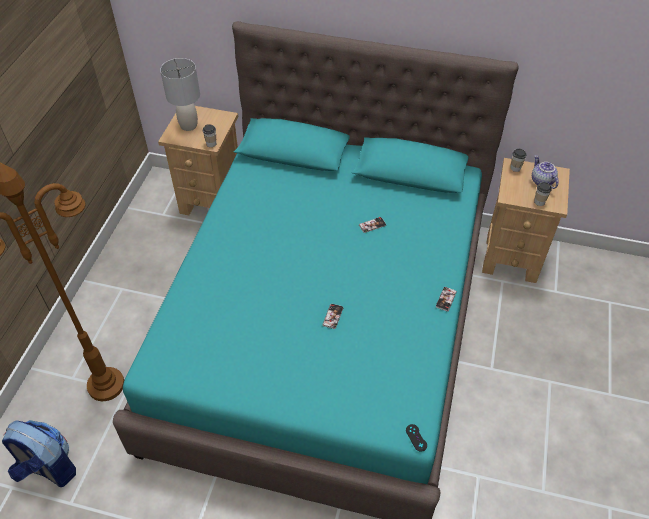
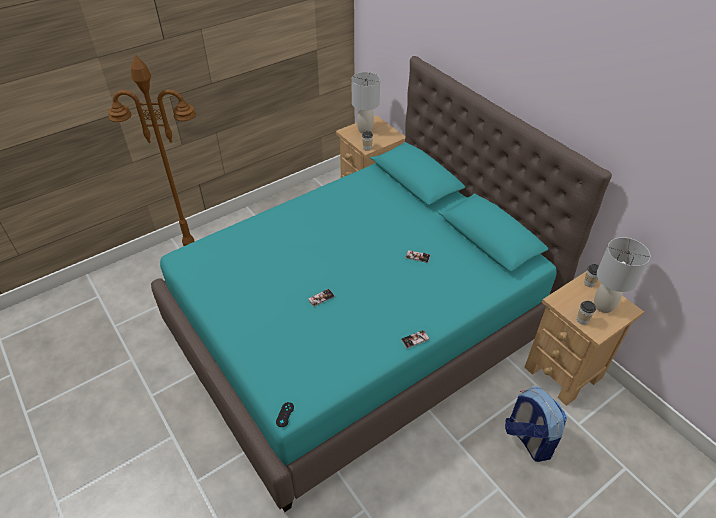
camera: 40 degrees right, 5 degrees down
(48, 469) = (123, 299): backpack -> backpack (528, 439)
(541, 181) = (603, 306): teapot -> grey table lamp

